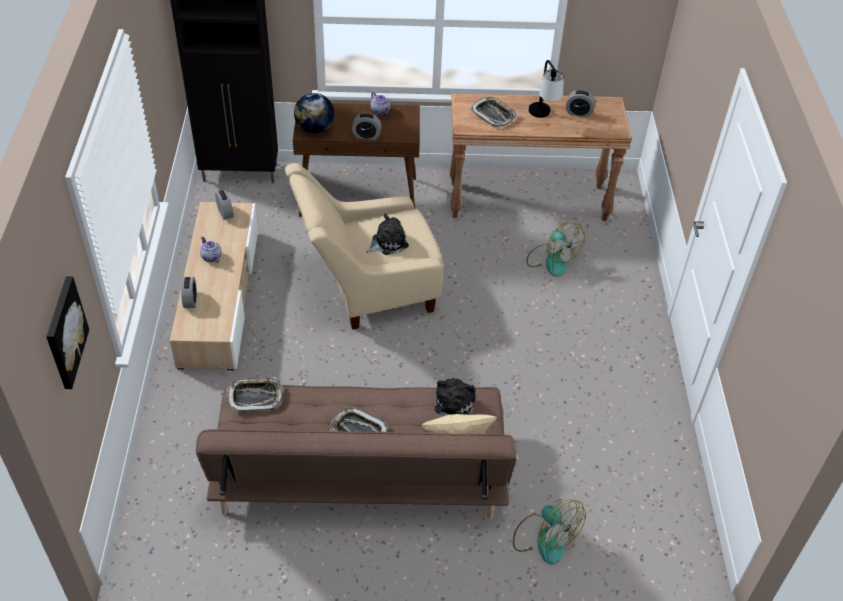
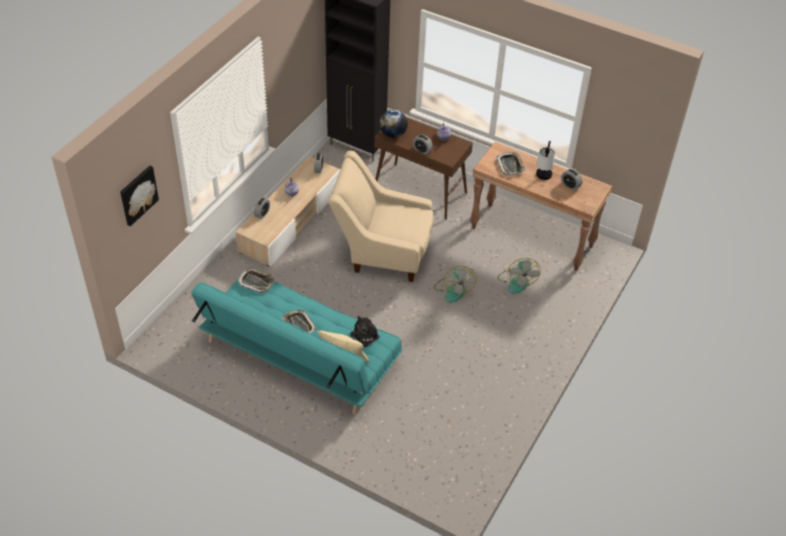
camera: 30 degrees right, 0 degrees up
(361, 472) = (299, 355): brown sofa -> turquoise sofa
(387, 242) = (395, 224): plush toy -> none
(544, 538) = (377, 439): fan -> fan (453, 290)

